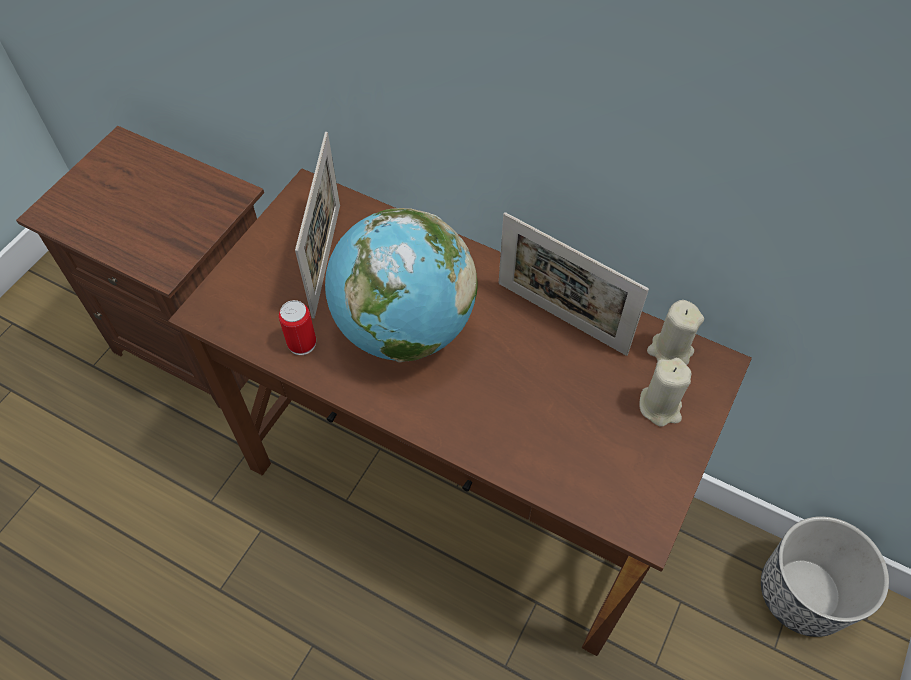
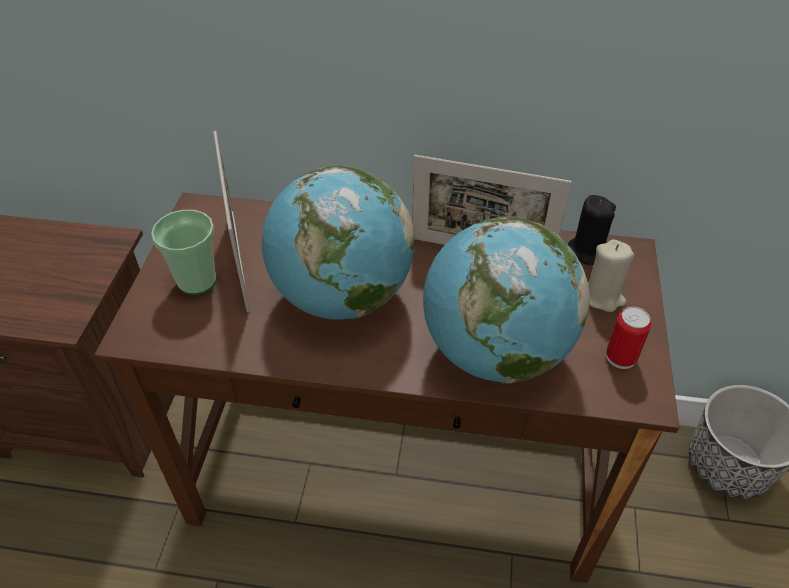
camera: 20 degrees left, 10 degrees down
(280, 271) = (197, 281): none -> cup
(302, 343) = (246, 336): can -> can (621, 357)
(522, 432) = (495, 352): none -> globe
(670, 351) = (586, 252): beige candle -> black candle

